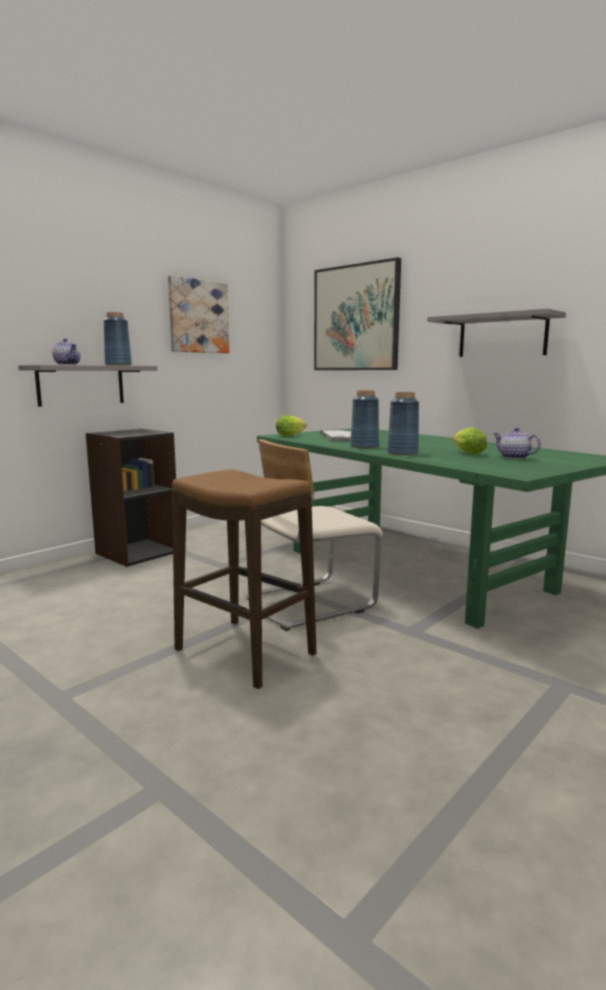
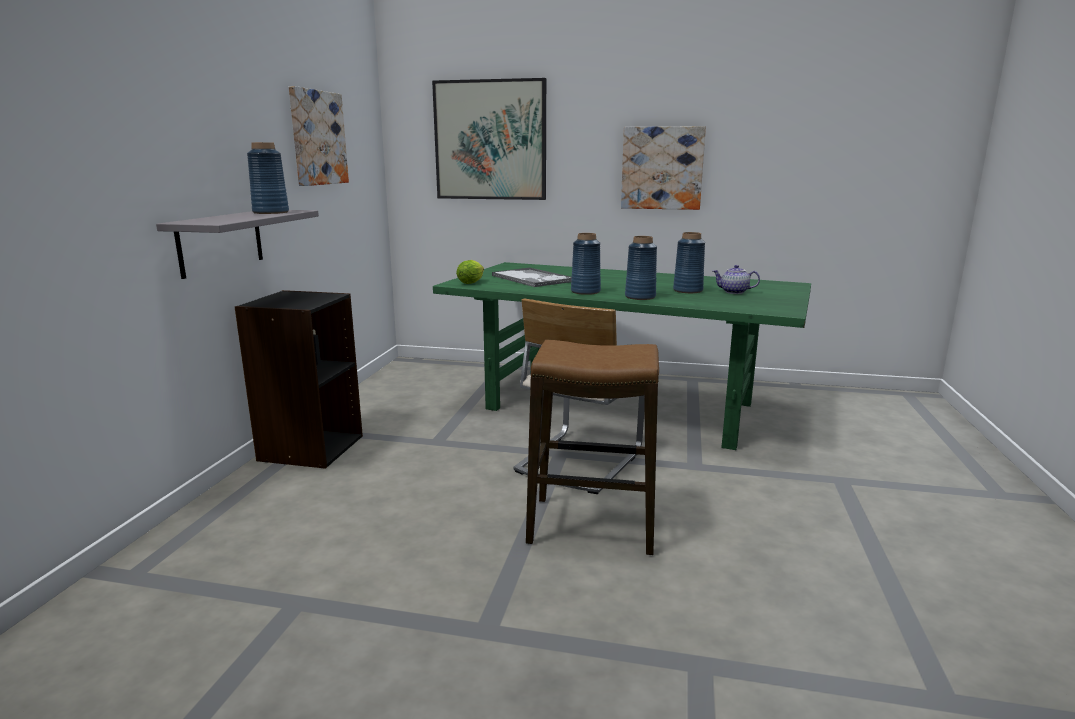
camera: 30 degrees left, 5 degrees up
(68, 364) = (226, 218): teapot -> none
(466, 453) = (688, 290): lettuce -> blue vase
(502, 336) = (662, 168): grey shelf -> picture

